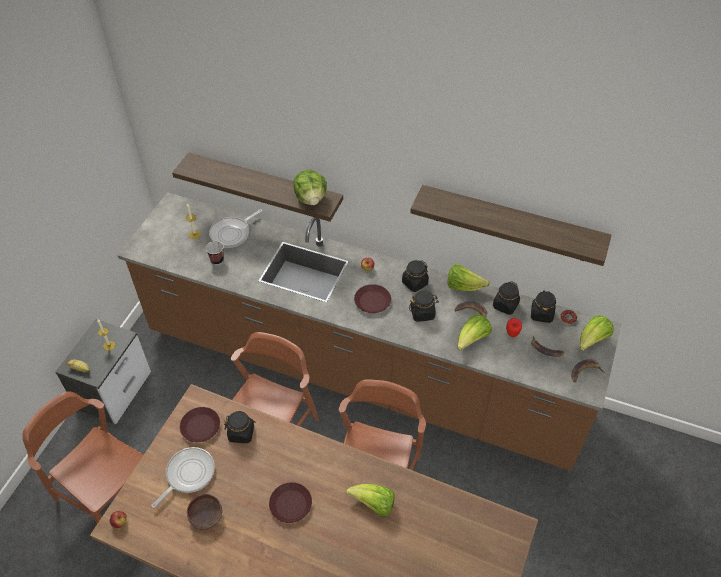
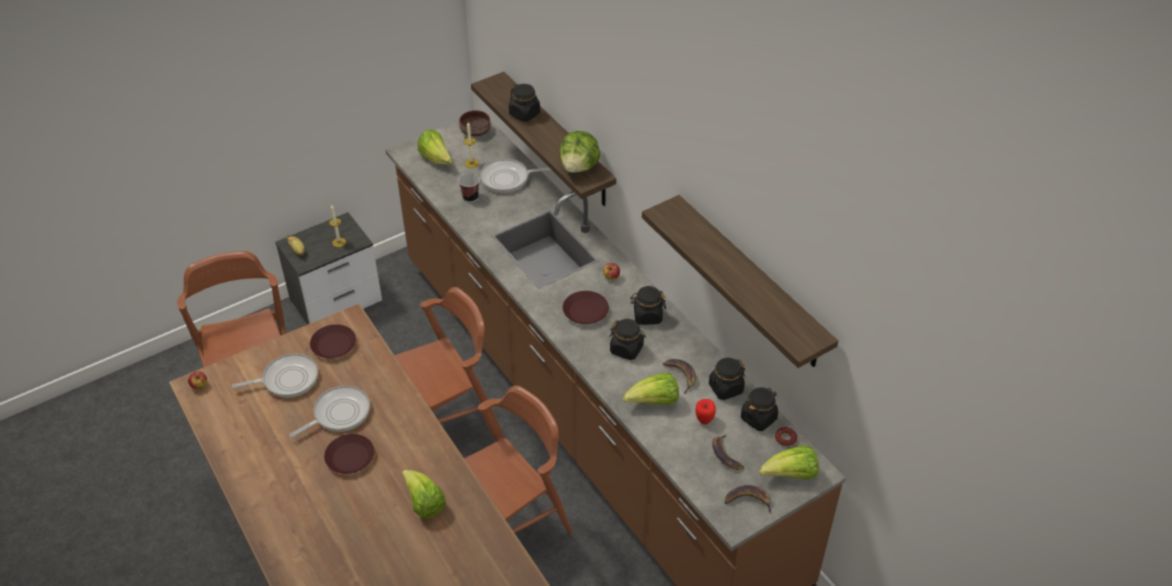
camera: 35 degrees right, 5 degrees down
(206, 515) = (272, 422): brown bowl -> brown bowl (476, 130)
(241, 433) = (363, 371): black jar -> black jar (525, 114)
(252, 477) = (338, 414): none -> frying pan
(463, 286) = (697, 346): lettuce -> lettuce (436, 159)

